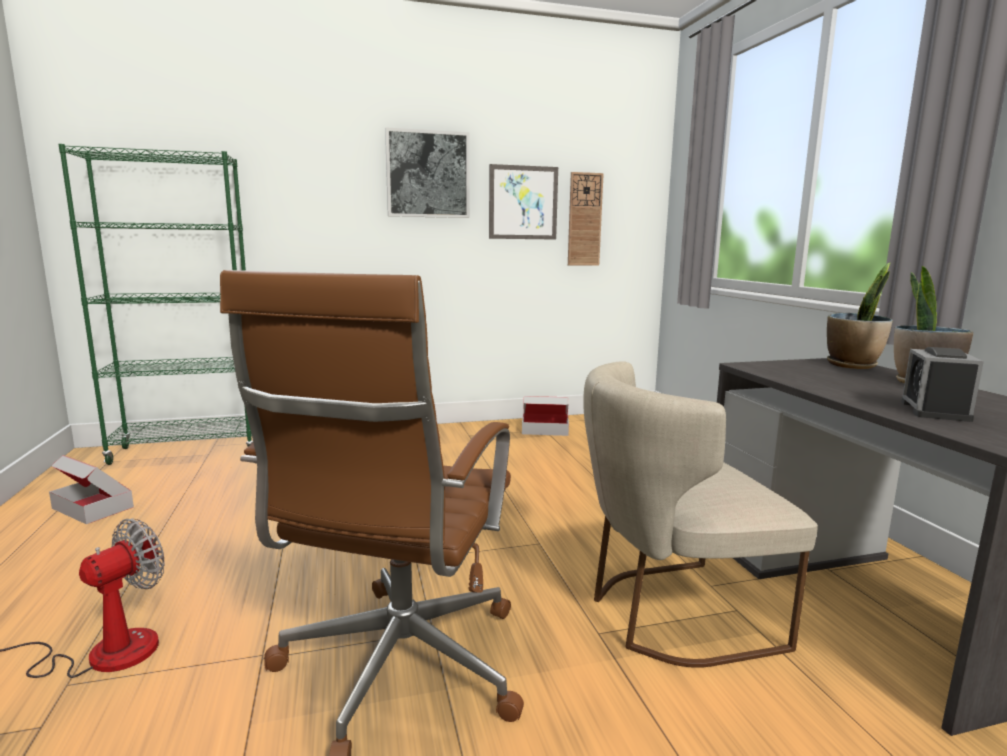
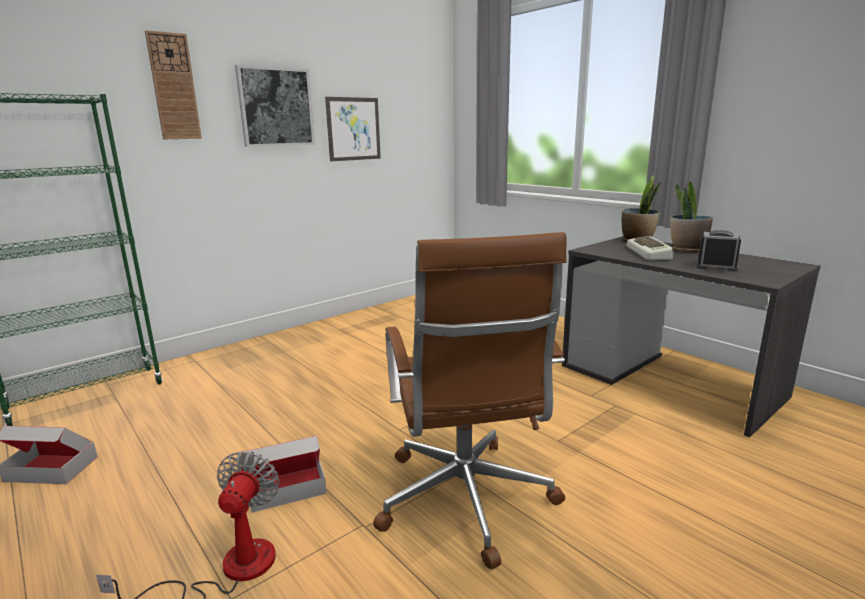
camera: 25 degrees left, 5 degrees up
(545, 430) = (393, 314): cardboard box -> cardboard box (287, 488)
(584, 219) = (399, 141): wall clock -> wall clock (174, 87)
(670, 614) = (585, 418): beige chair -> none
(843, 381) = (650, 253): none -> keyboard
(934, 411) = (716, 267): alarm clock -> alarm clock turned 120 degrees clockwise

